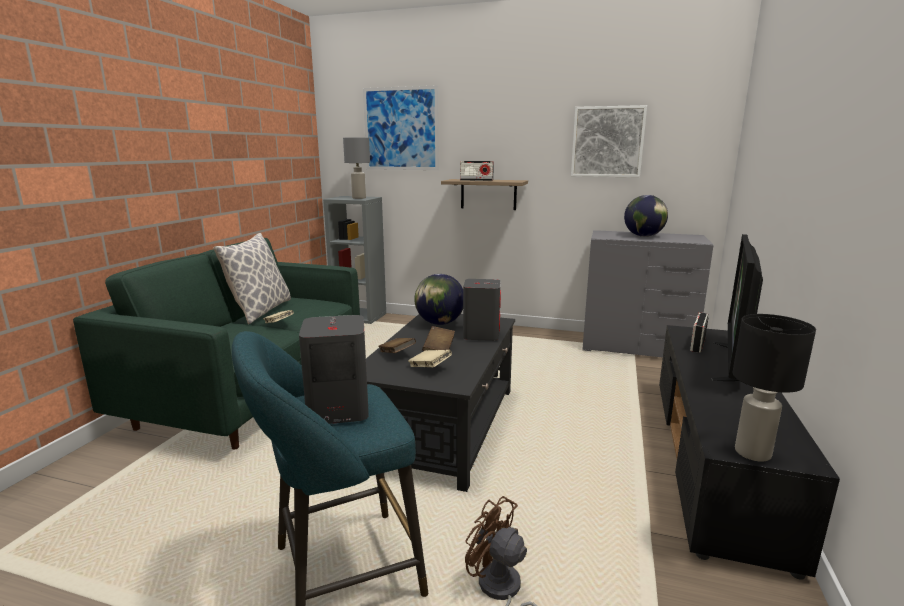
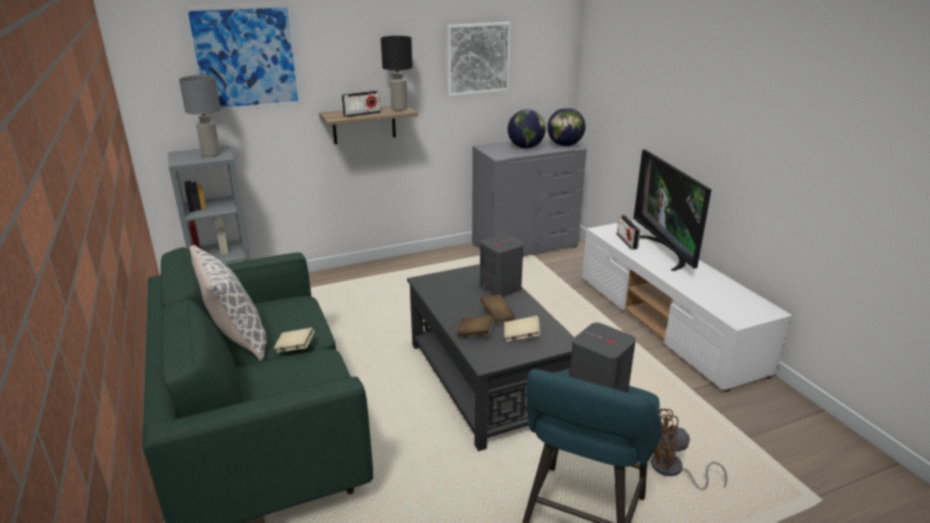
camera: 40 degrees left, 10 degrees up
(439, 323) = (448, 288): globe -> globe (565, 145)
(715, 460) = (668, 324): black tv stand -> white tv stand
(753, 452) = (749, 316): black table lamp -> black table lamp (399, 109)

